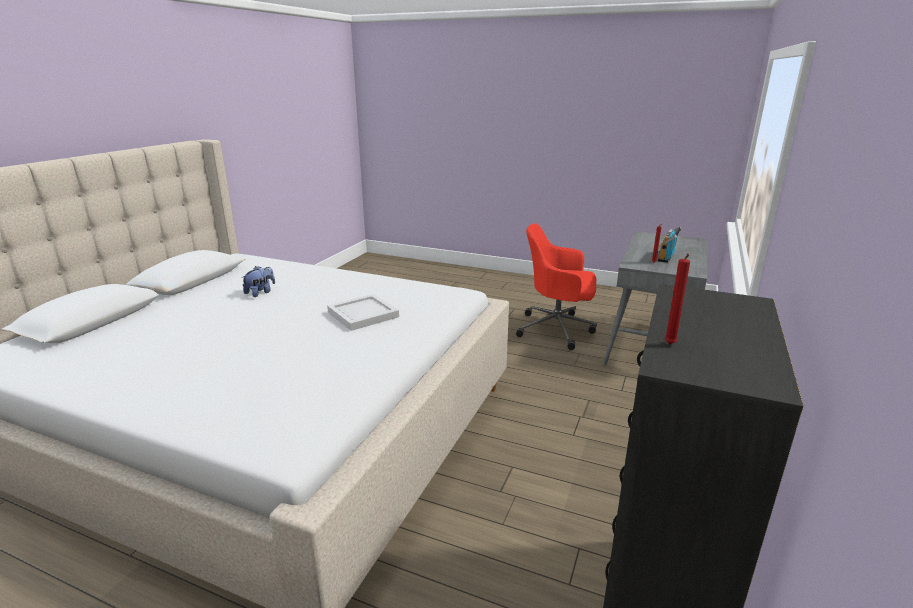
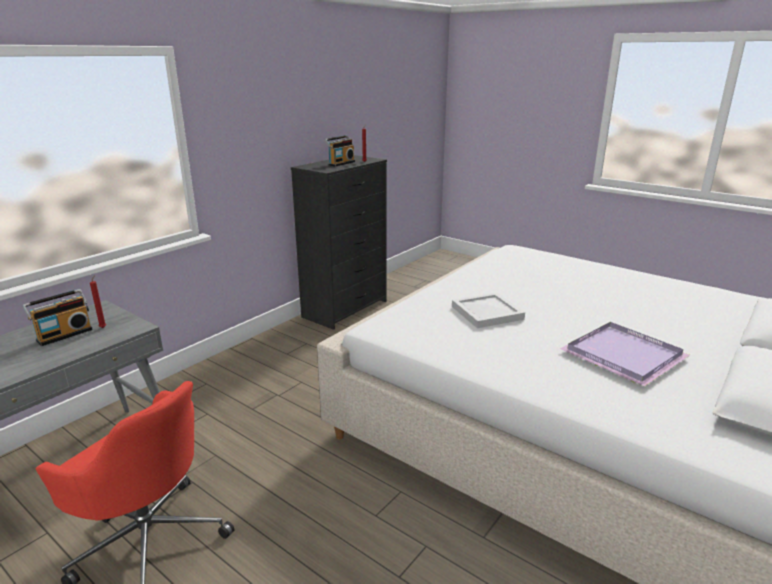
camera: 165 degrees left, 0 degrees up
(260, 292) = (624, 356): plush toy -> purple tray
(708, 326) = (340, 163): none -> radio

